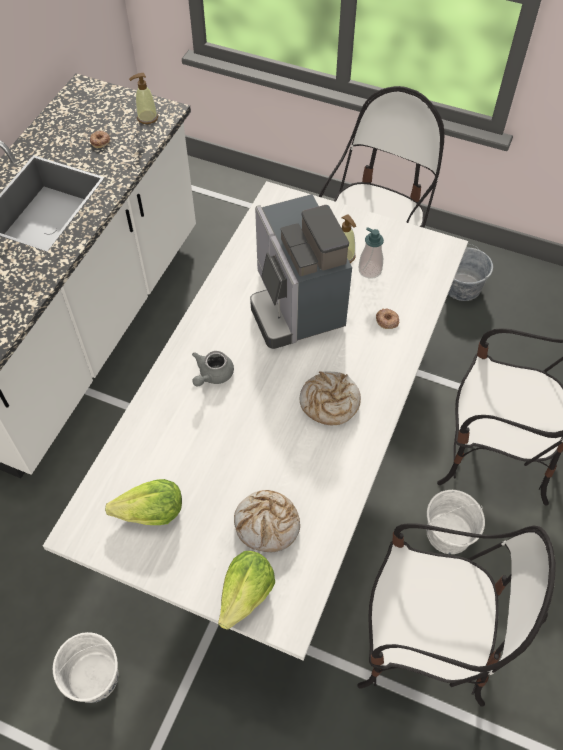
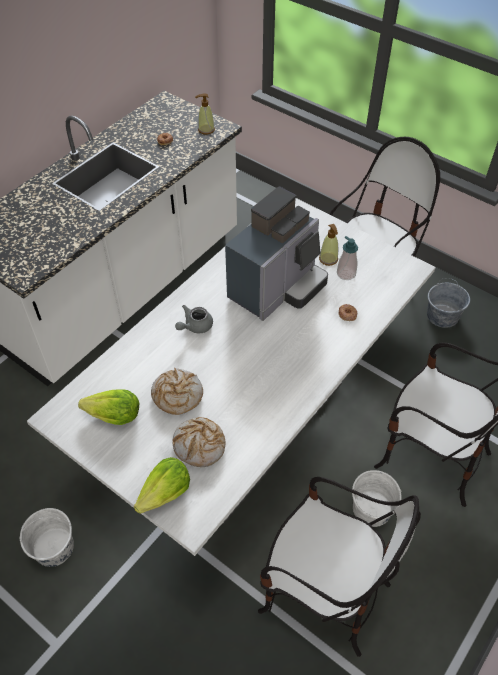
camera: 15 degrees right, 5 degrees down
(295, 305) = (277, 288): coffee machine -> coffee machine turned 135 degrees counterclockwise
(329, 403) = (279, 366): bread -> bread (177, 395)

